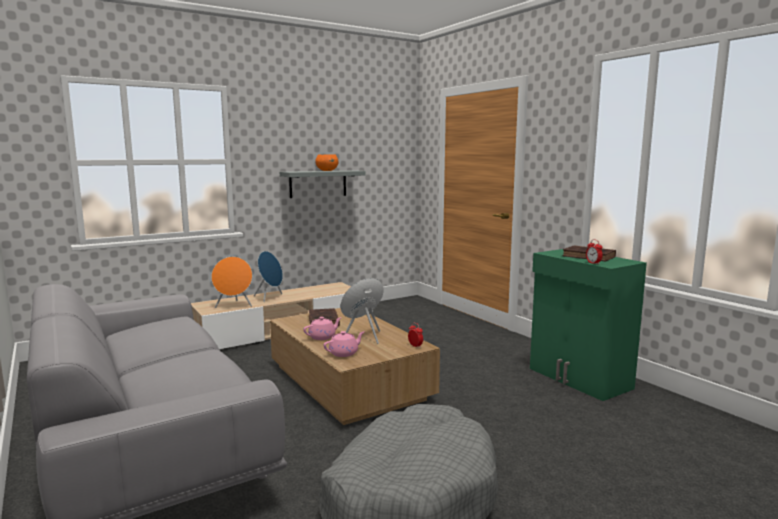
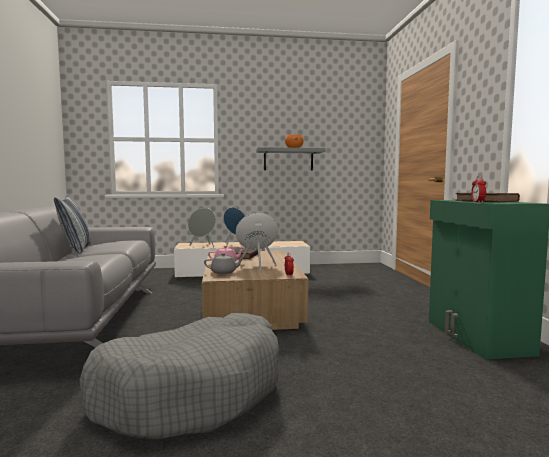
camera: 25 degrees right, 5 degrees down
(121, 347) = (76, 249): none -> pillow
(234, 306) = (203, 246): orange speaker -> grey speaker
(344, 353) = (224, 272): pink teapot -> grey teapot

